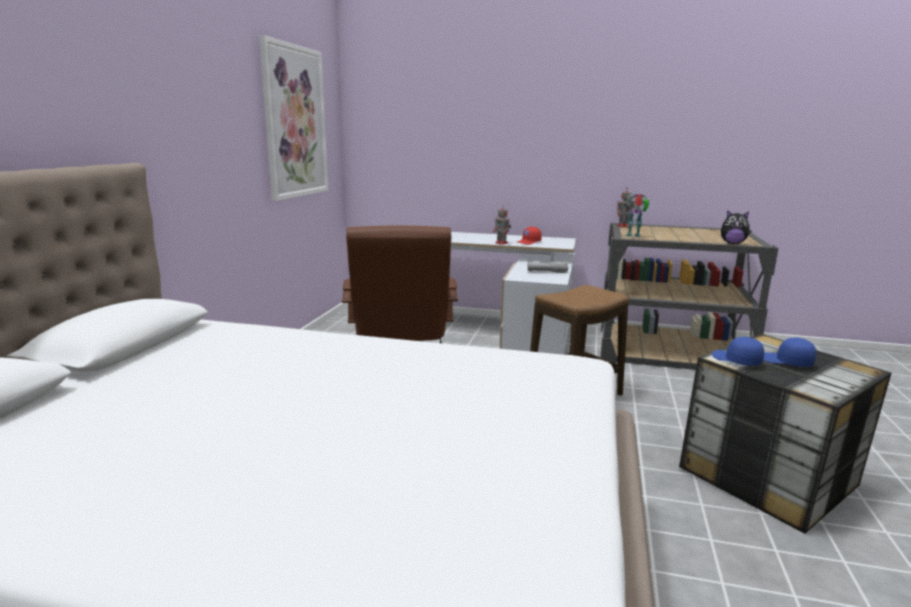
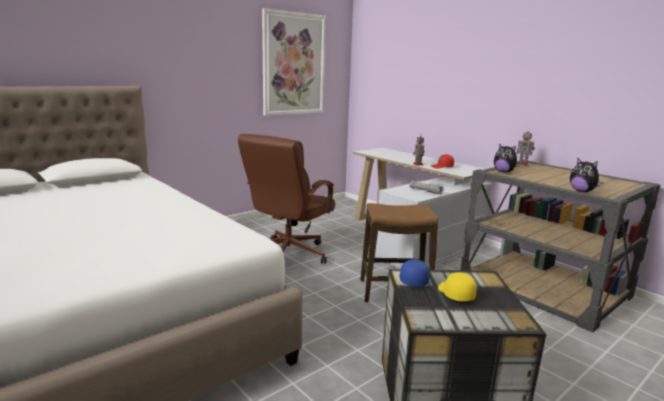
camera: 35 degrees right, 0 degrees up
(634, 236) = (504, 172): toy robot -> plush toy
(786, 362) = (455, 293): blue cap -> yellow cap

